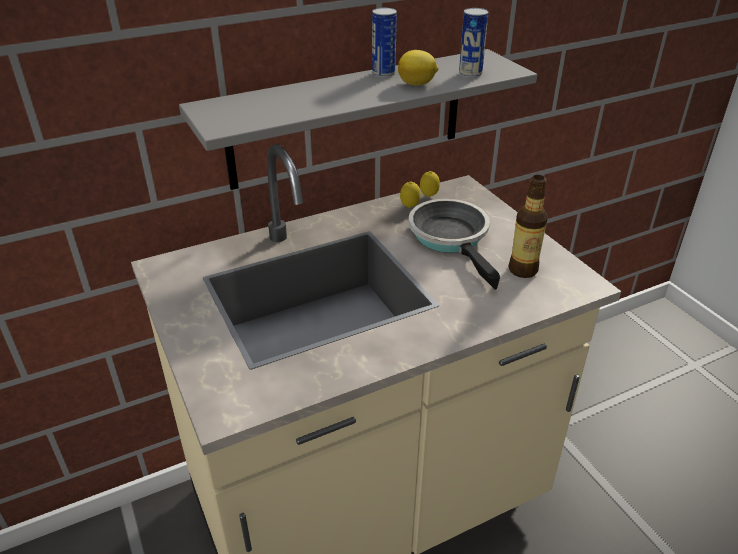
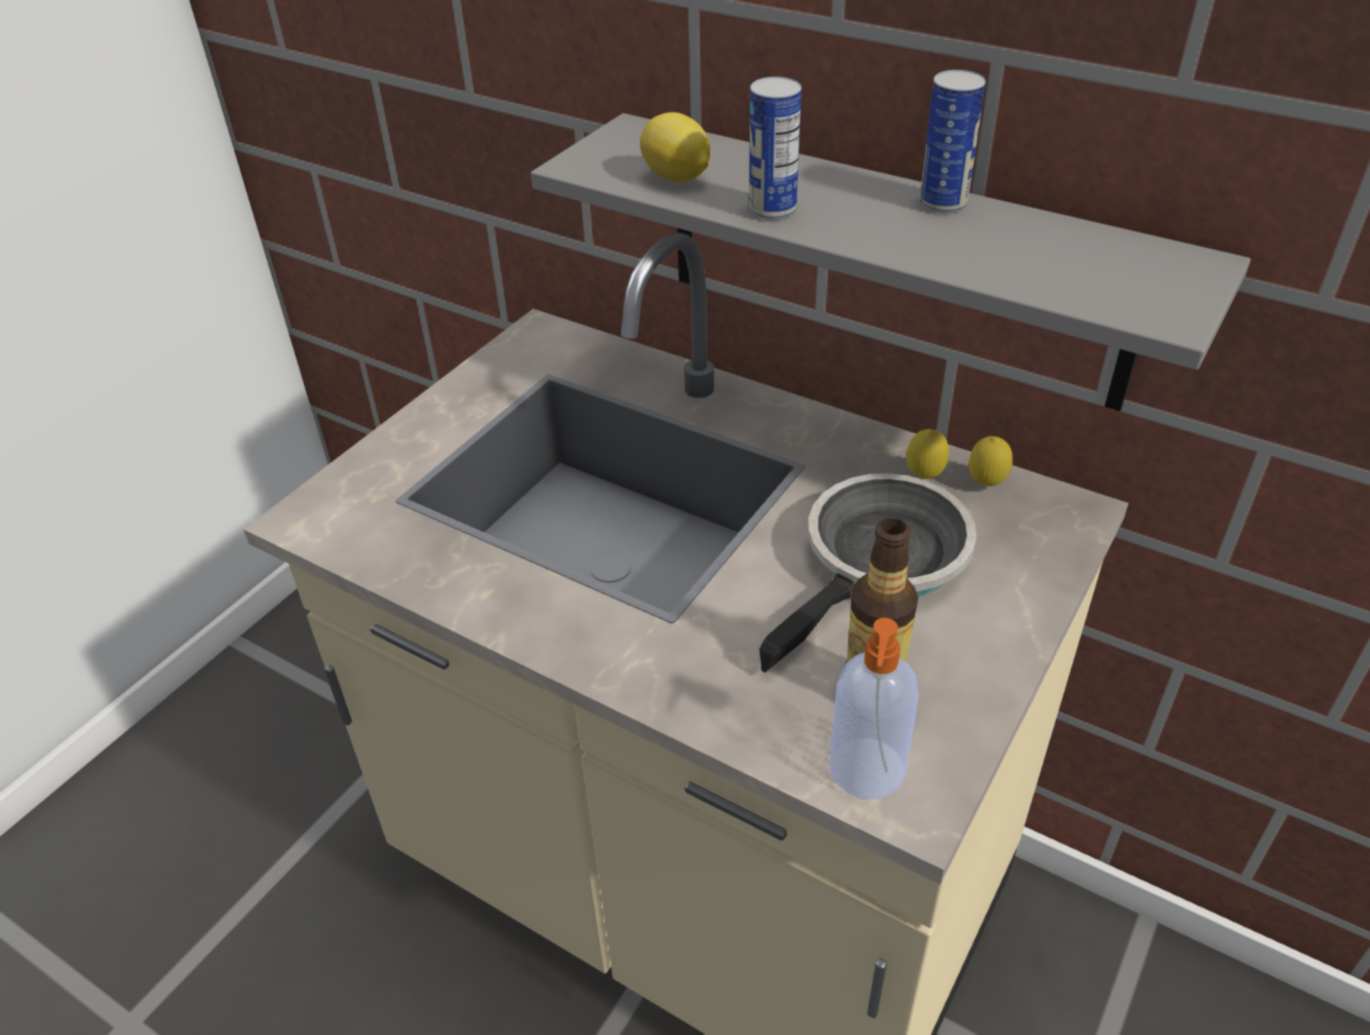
camera: 60 degrees right, 5 degrees up
(417, 84) = (943, 246): lemon -> lemon (677, 178)
(470, 74) = (1073, 279): can -> can (772, 210)
(564, 288) = (866, 771): none -> soap dispenser

